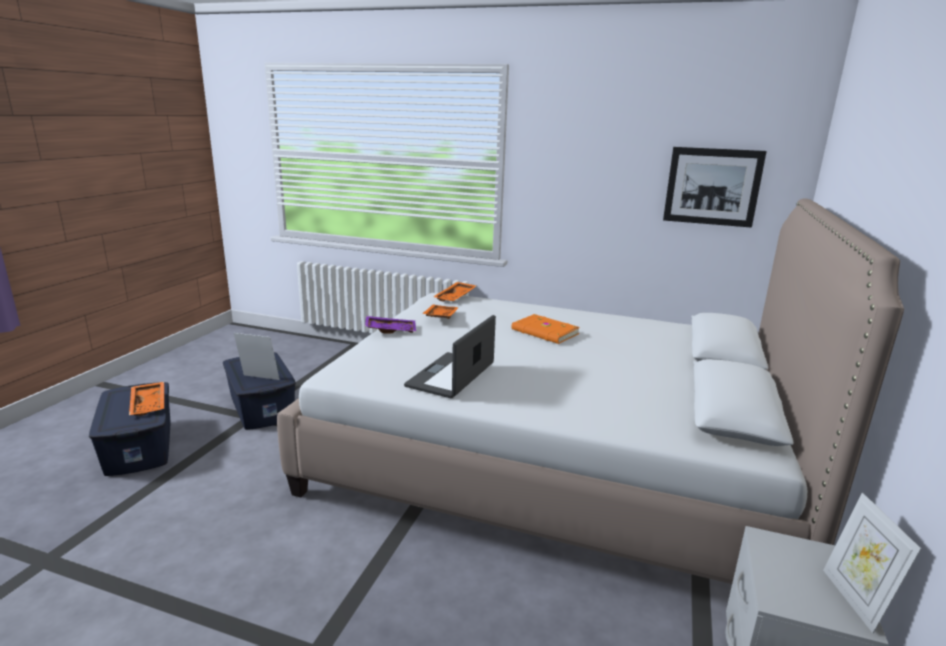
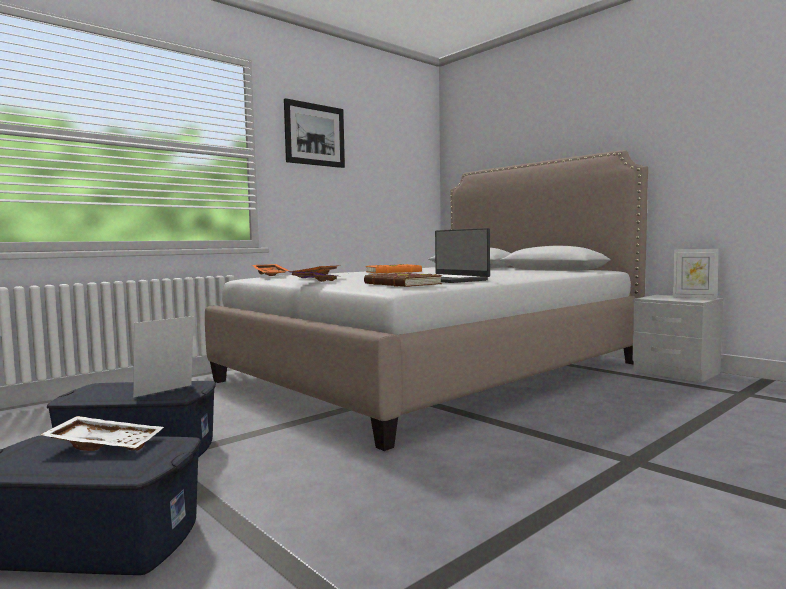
camera: 60 degrees left, 15 degrees down
(149, 404) = (106, 444): orange tray -> white tray
(373, 368) = (401, 284): none -> brown book
(712, 186) = (396, 175): picture -> picture (315, 134)

